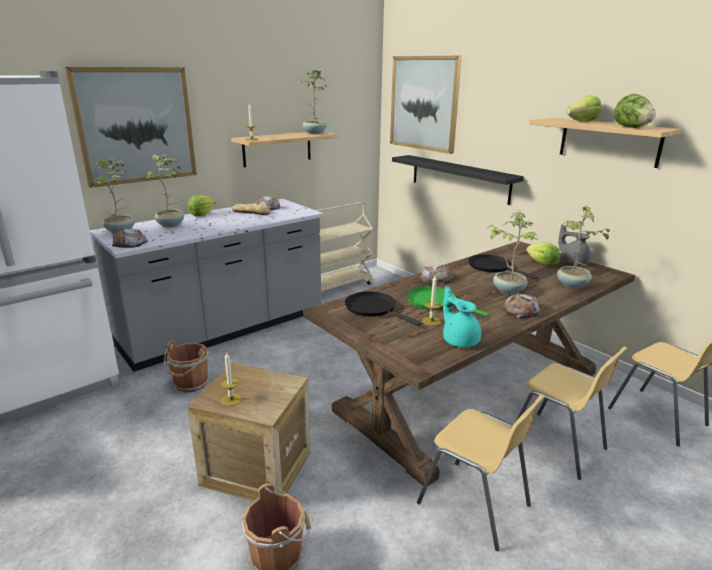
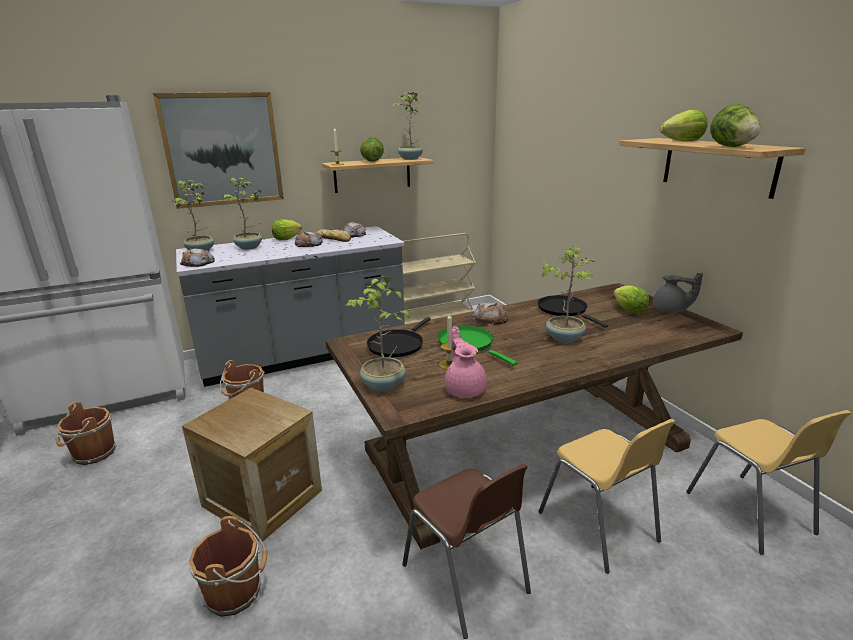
camera: 15 degrees right, 0 degrees up
(45, 454) = (92, 454): none -> brown bucket
(231, 399) = (224, 424): candle -> none
(280, 136) = (371, 161): none -> lettuce
(373, 308) = (397, 345): black frying pan -> black frying pan turned 120 degrees counterclockwise
(424, 103) = (532, 126): picture -> none
(459, 178) = (563, 209): black shelf -> none
(459, 340) = (465, 389): turquoise teapot -> pink teapot
(475, 504) = (466, 579): yellow chair -> brown chair
(521, 311) = (562, 362): bread -> bread (309, 244)
(572, 285) = (649, 338): potted plant -> potted plant (383, 386)
(573, 261) = (670, 311): grey teapot -> grey teapot turned 150 degrees clockwise

